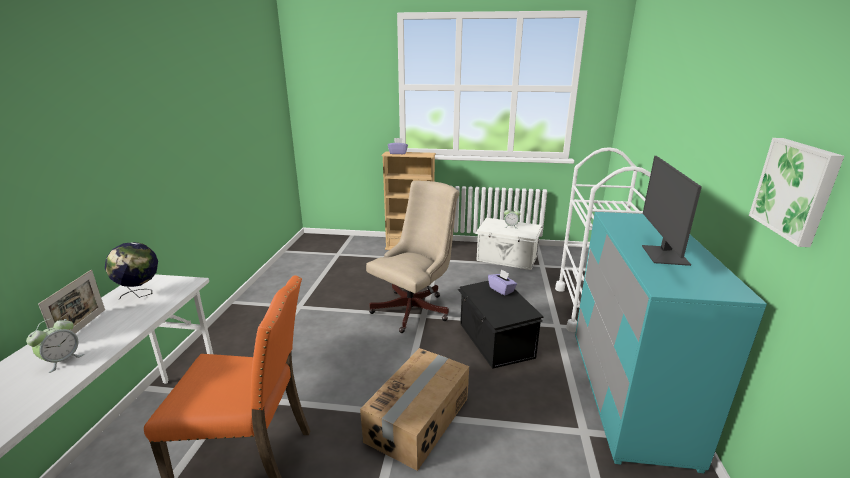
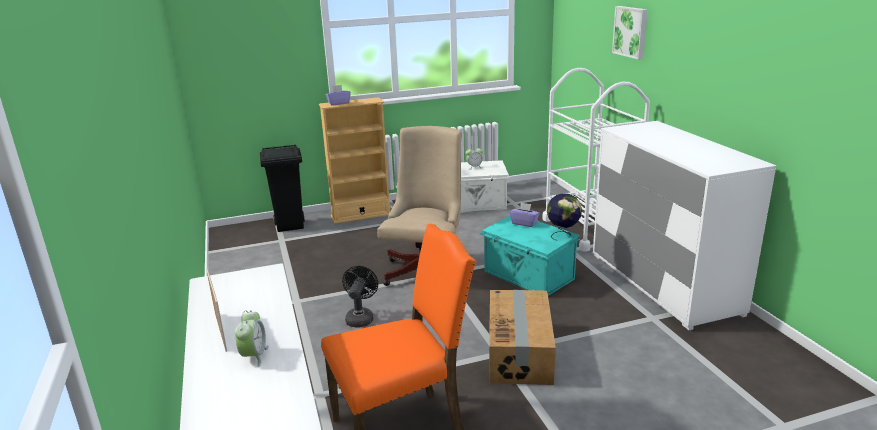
camera: 25 degrees left, 0 degrees up
(141, 294) = (232, 293): globe -> globe (563, 235)
(326, 336) = (360, 317): none -> black fan
(354, 244) = (290, 226): none -> black trash can
(495, 341) = (528, 276): black storage box -> turquoise storage box
(628, 393) = (663, 283): turquoise dresser -> white dresser
(663, 255) = (687, 149): monitor -> none
(796, 189) = (779, 79): picture -> picture (631, 32)

